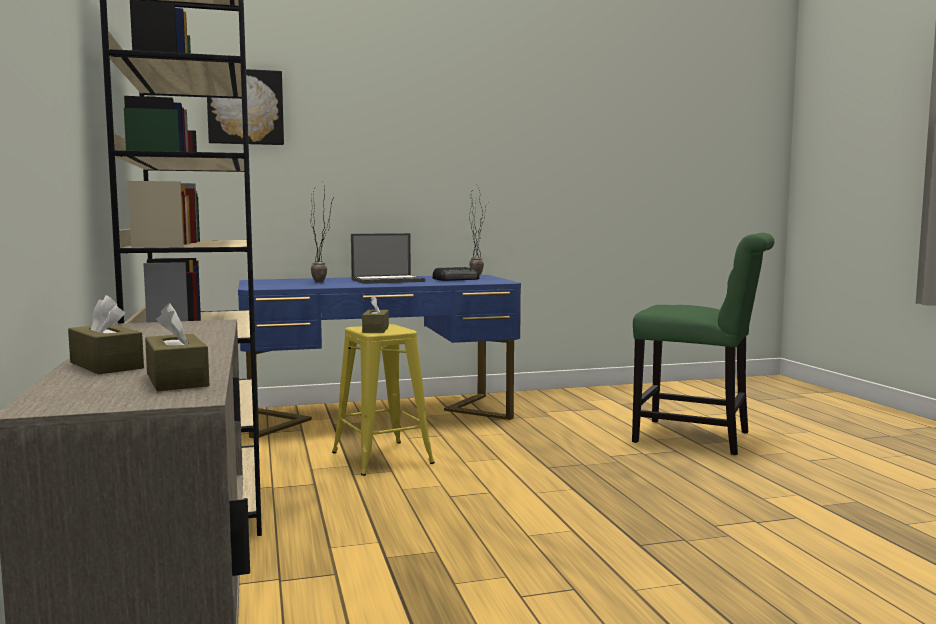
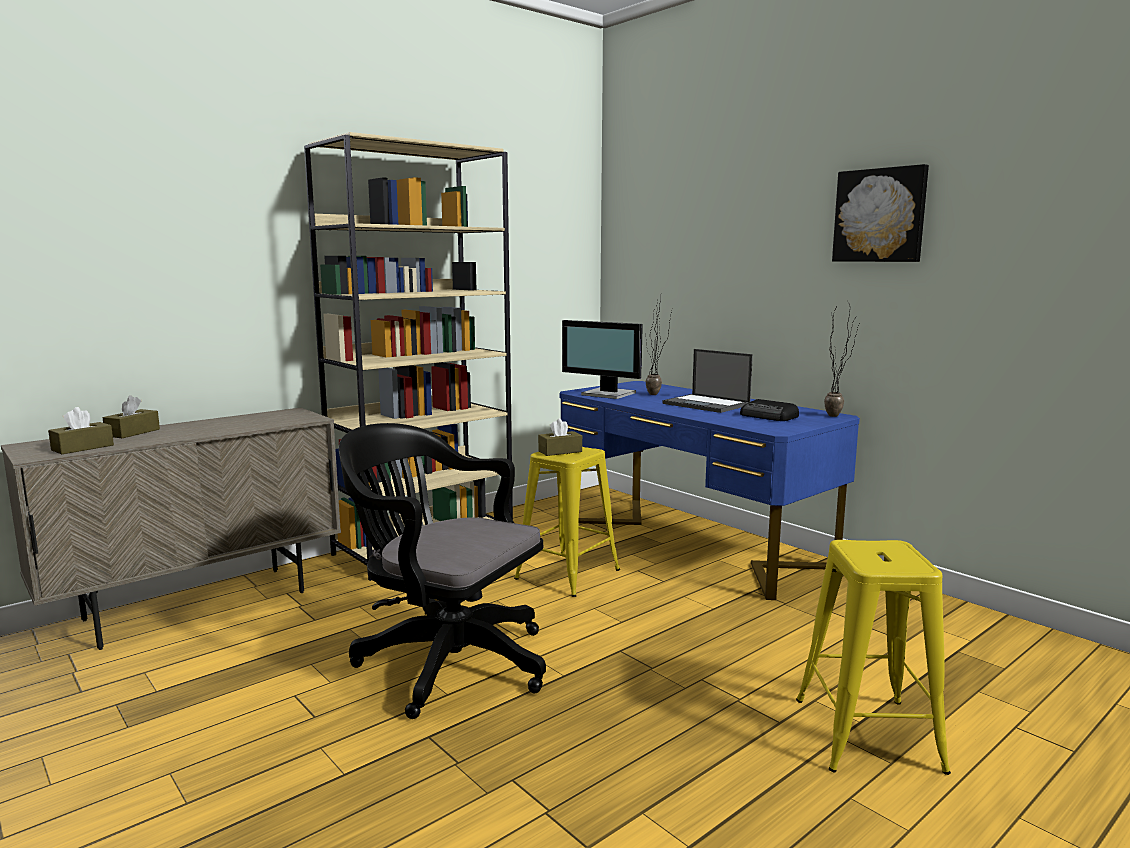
camera: 65 degrees right, 5 degrees up
(245, 107) = (654, 217): picture -> picture (880, 215)
(290, 285) = (608, 394): none -> monitor
(509, 523) = (445, 661): none -> black office chair
(698, 438) = (867, 734): green chair -> yellow stool

